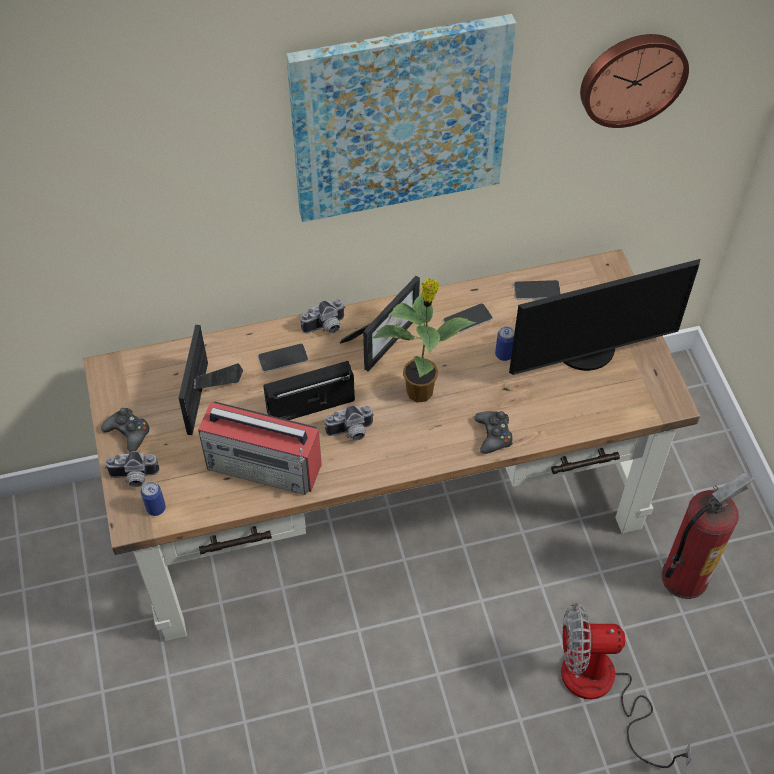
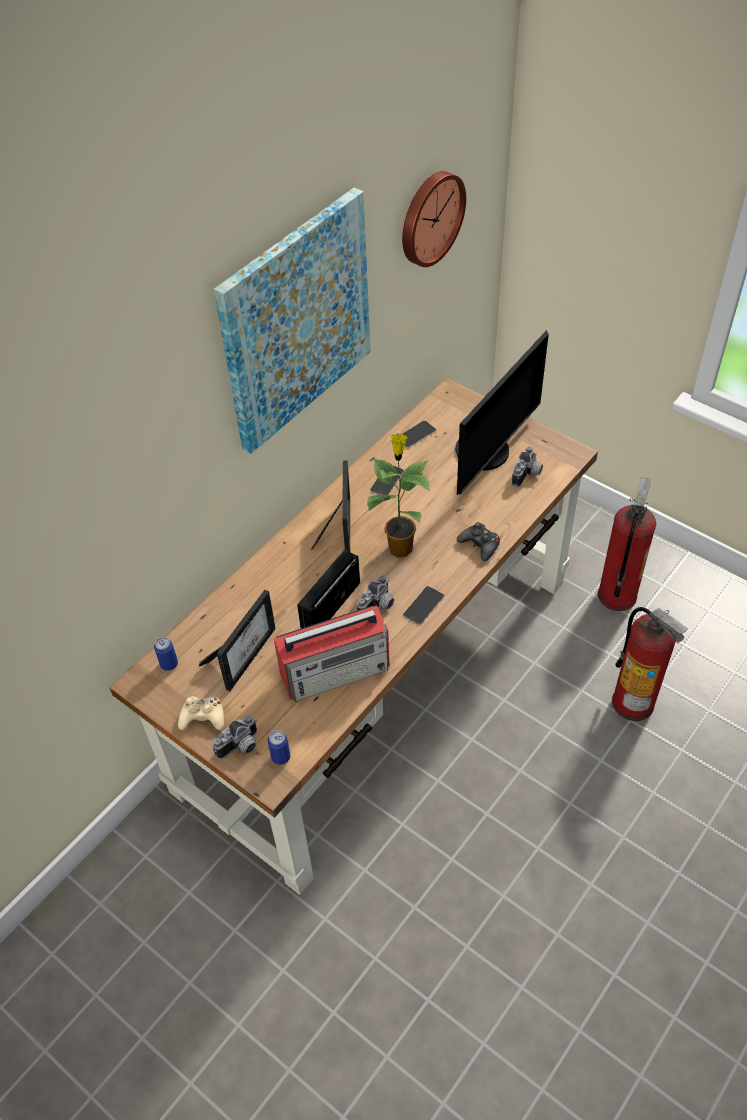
camera: 35 degrees left, 5 degrees down
(128, 432) = (203, 717): black game controller -> beige game controller
(206, 400) = (244, 654): picture frame -> picture frame turned 120 degrees counterclockwise
(283, 358) = (276, 587): phone -> phone (423, 605)
(325, 327) = (288, 547): camera -> camera (528, 475)
(504, 354) = (435, 489): can -> can (169, 664)
(602, 690) = (633, 702): fan -> fire extinguisher

